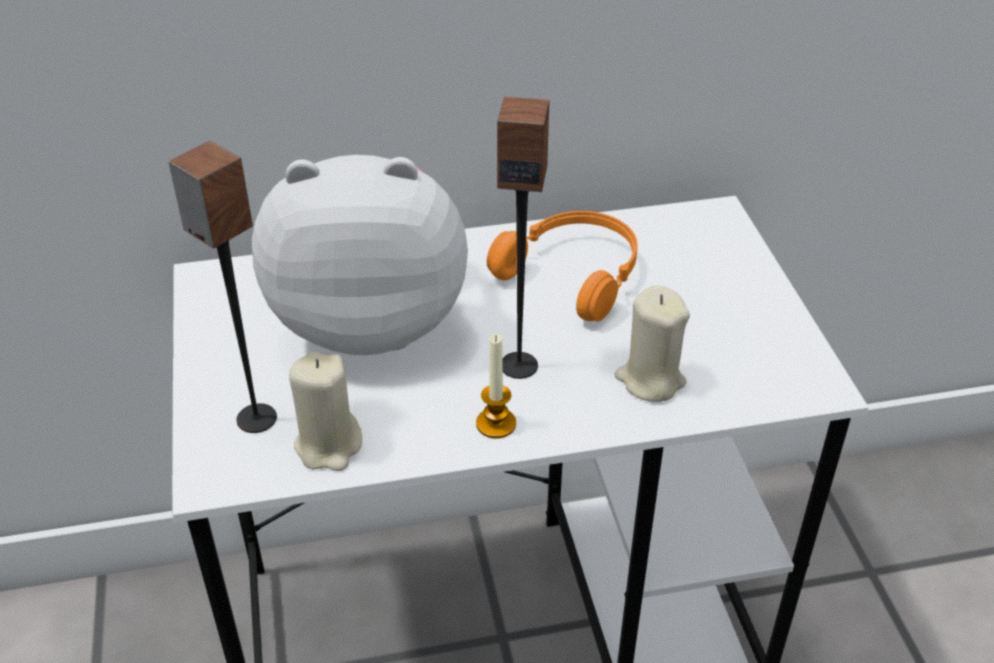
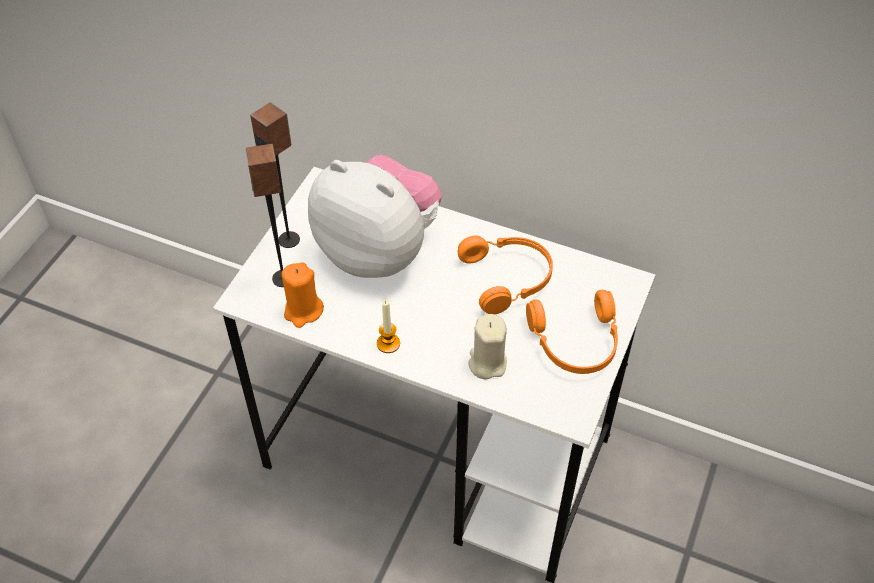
camera: 35 degrees right, 10 degrees up
(329, 445) = (303, 311): beige candle -> orange candle
(519, 365) = (429, 317): speaker -> speaker (289, 239)
(730, 304) = (576, 343): none -> orange headphones

